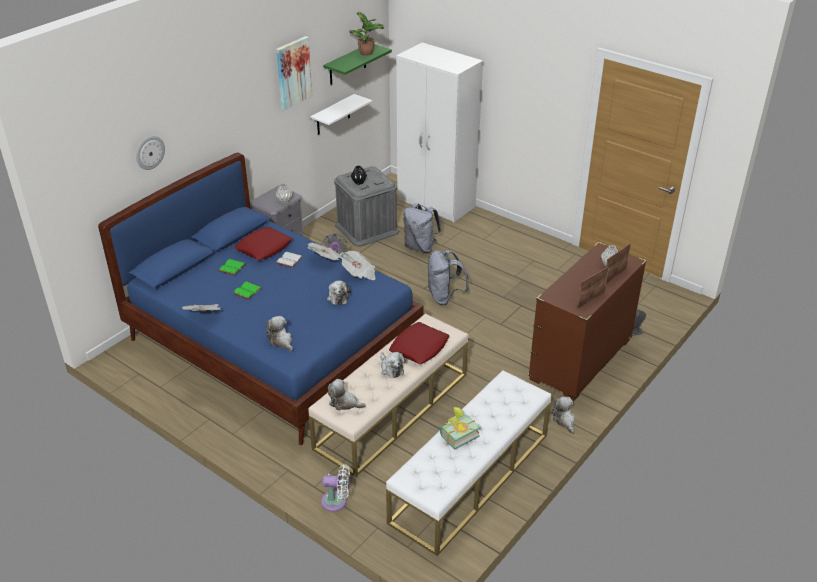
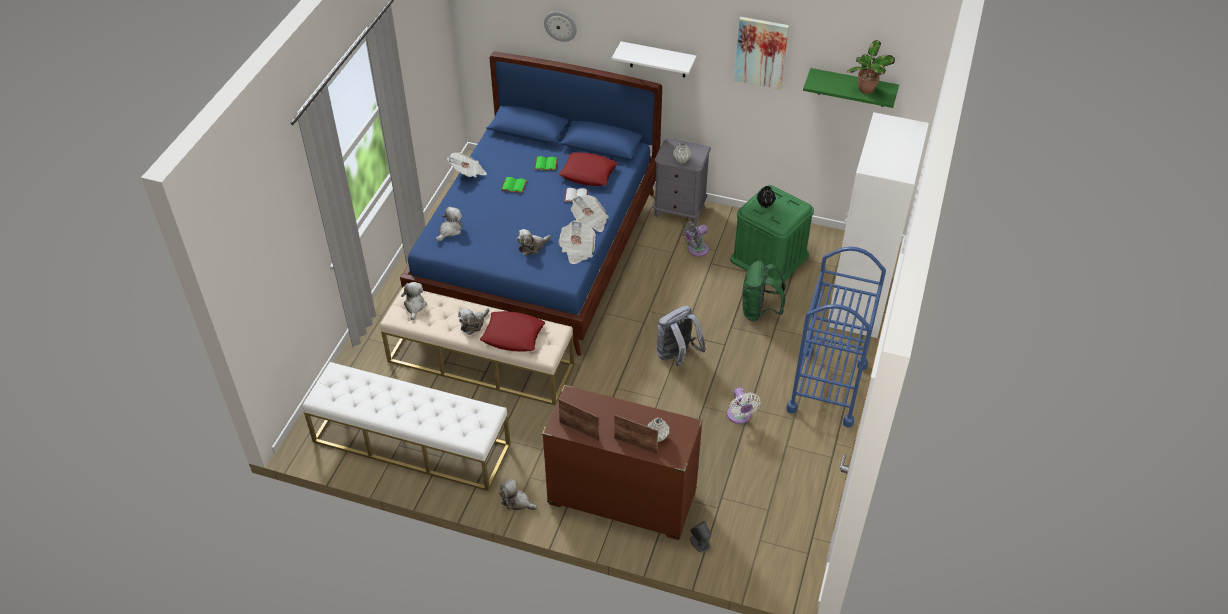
camera: 70 degrees right, 10 degrees up
(333, 115) = (814, 127): white shelf -> white shelf (658, 60)
(337, 501) = (355, 358): white fan -> white fan (739, 416)
(366, 228) = (769, 257): grey storage box -> green storage box
(420, 247) = (759, 311): grey backpack -> green backpack
(457, 434) = (397, 393): book -> none
(511, 238) = (827, 387): none -> blue cart
(564, 420) = (517, 502): plush toy -> plush toy turned 120 degrees counterclockwise

